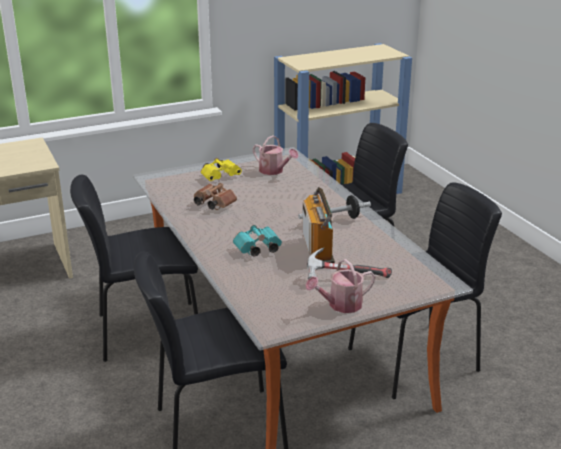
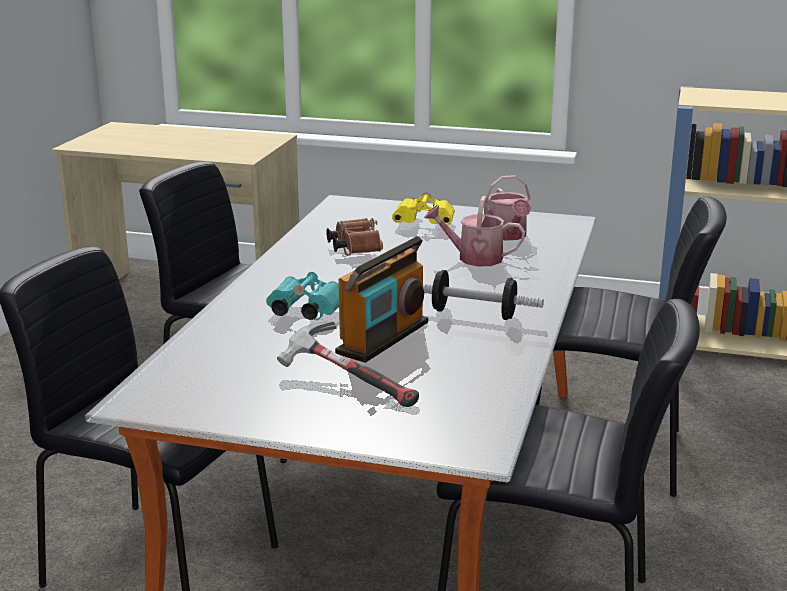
camera: 40 degrees right, 5 degrees down
(341, 305) = (272, 412): watering can -> watering can (473, 258)

